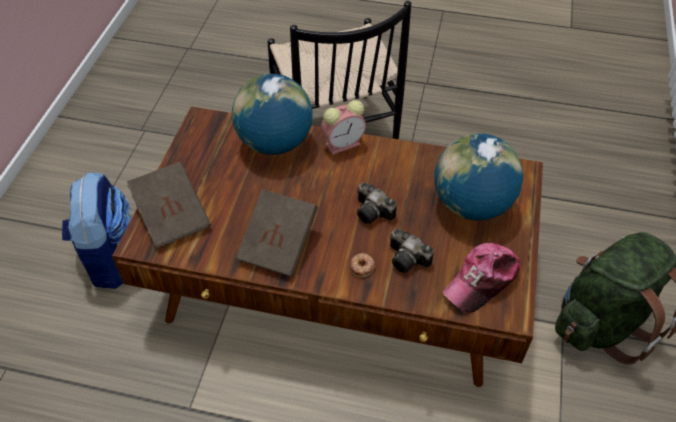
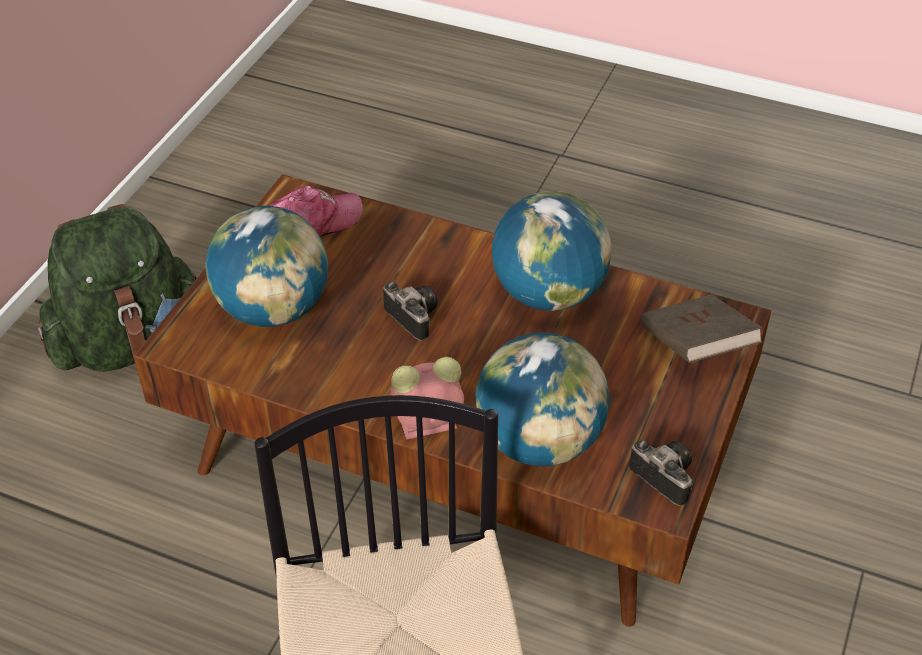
camera: 170 degrees left, 5 degrees down
(111, 258) = (808, 522): backpack -> none
(279, 245) = (548, 293): brown book -> globe
(362, 266) = (446, 257): donut -> none
(409, 260) = (385, 257): camera -> camera (661, 476)

